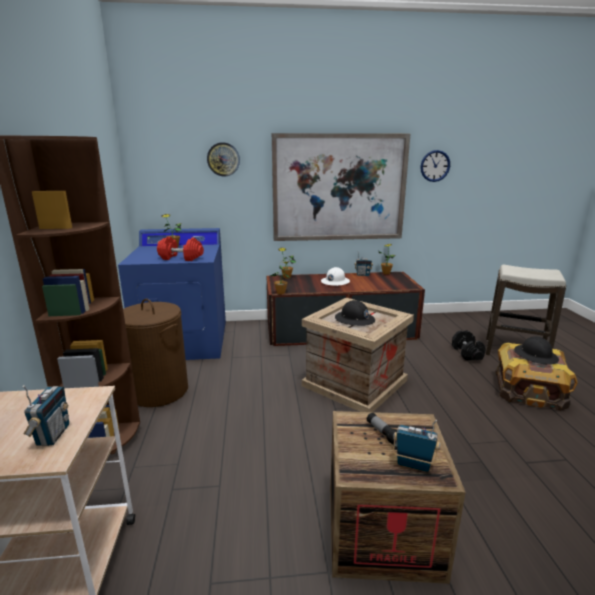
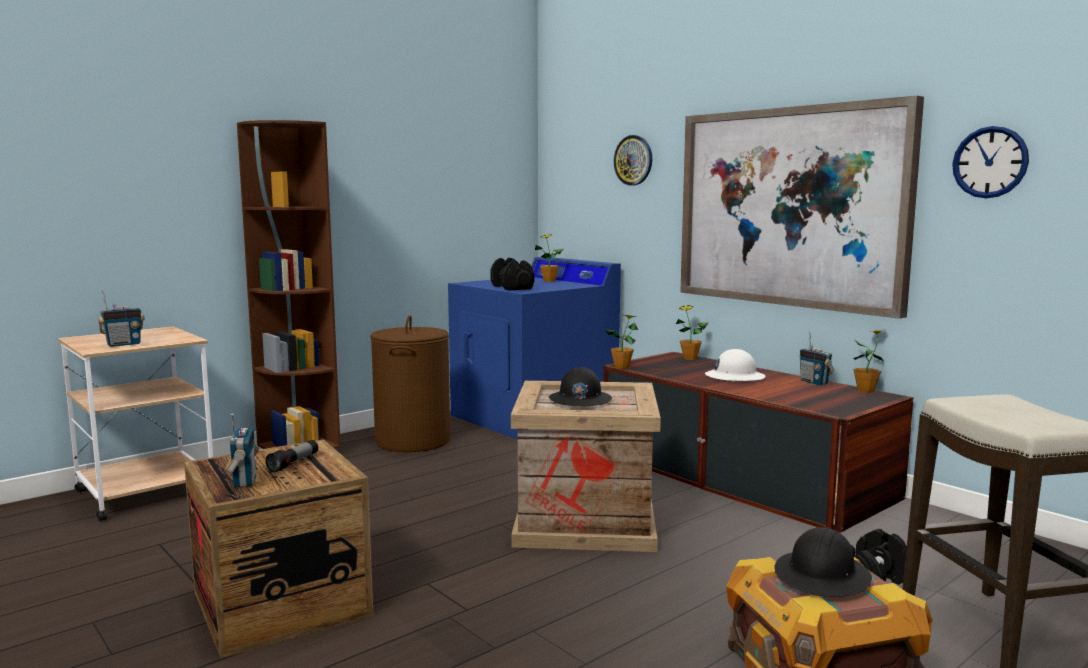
camera: 55 degrees right, 10 degrees down
(181, 258) = (512, 287): red dumbbell -> black dumbbell

